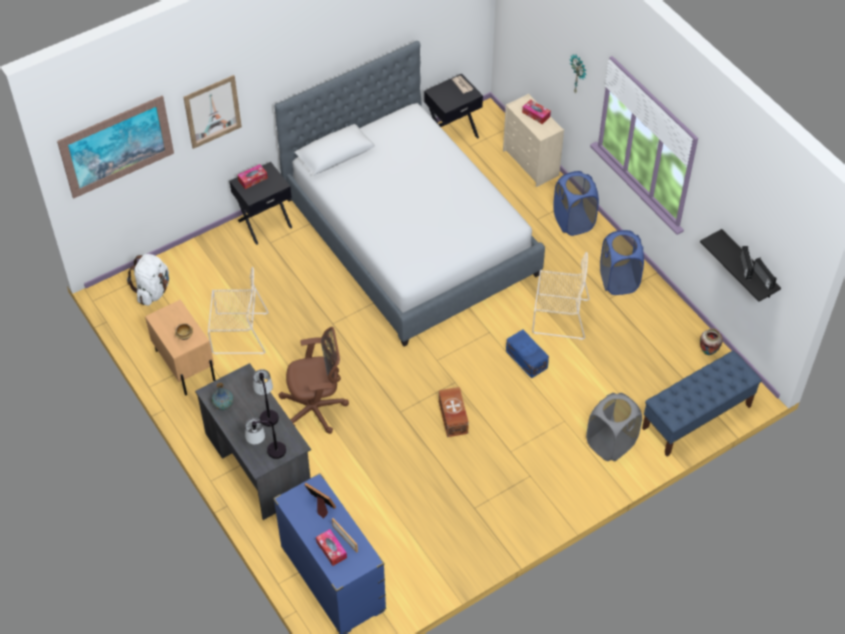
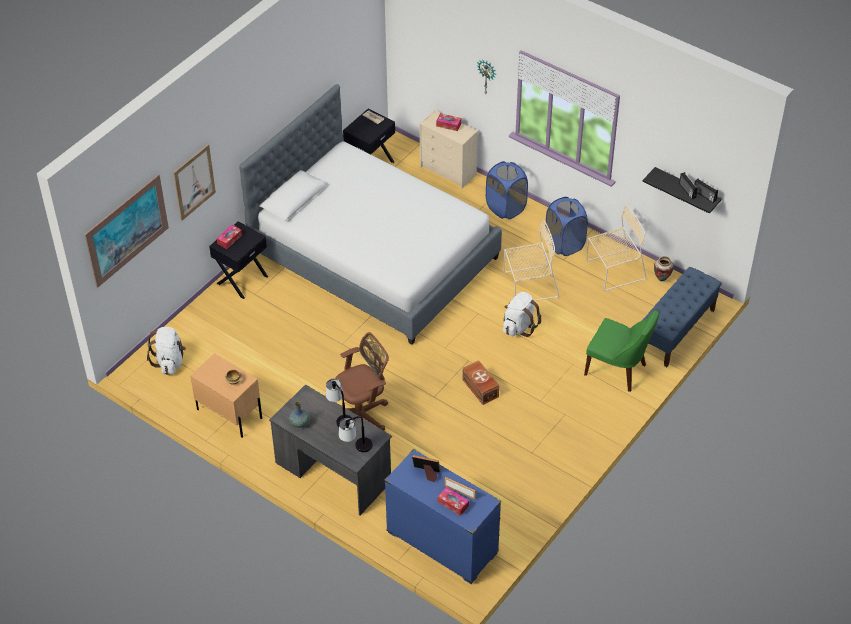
camera: 20 degrees left, 5 degrees down
(238, 333) = (263, 374): beige chair -> beige chair (613, 270)
(526, 360) = (519, 326): blue storage box -> white backpack
(610, 443) = (618, 370): grey laundry basket -> green chair

